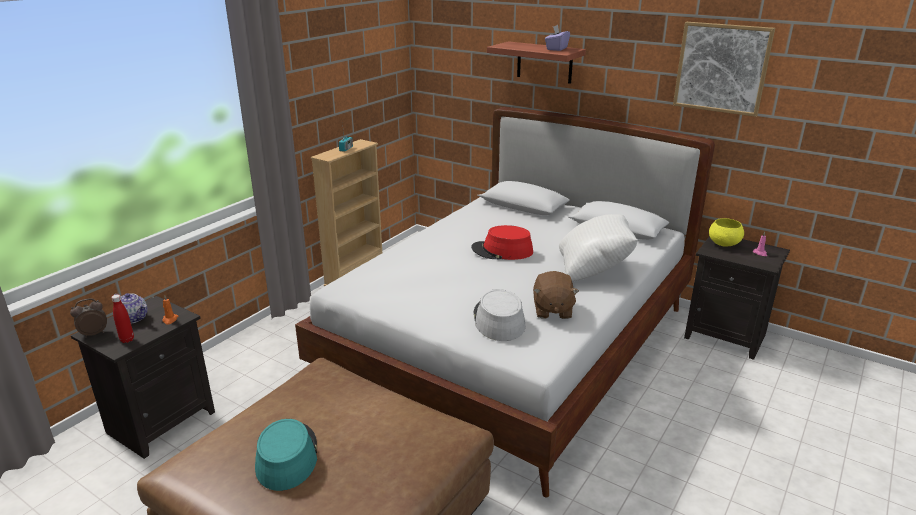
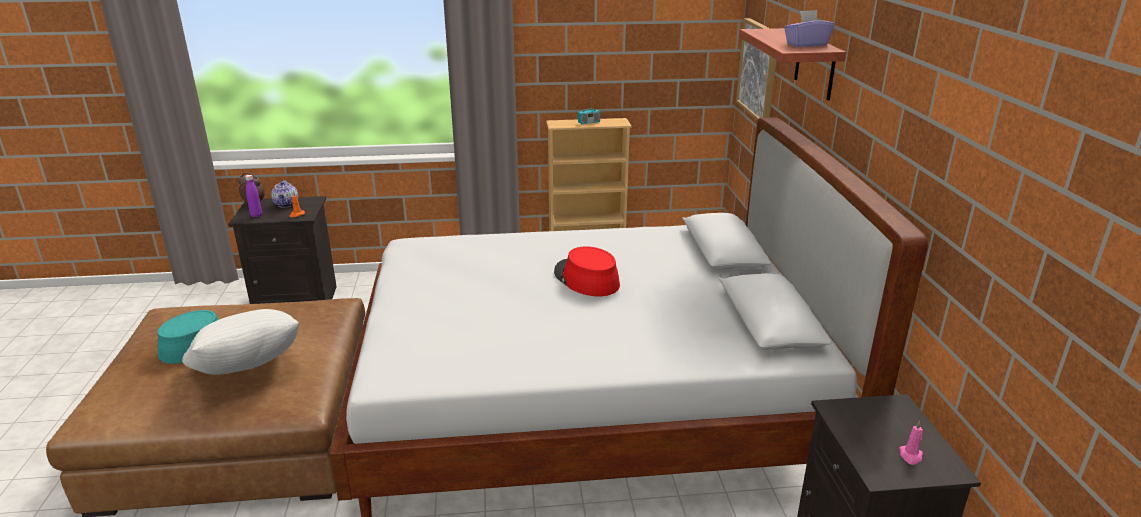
camera: 50 degrees right, 0 degrees up
(127, 340) = (256, 215): red bottle -> purple bottle
(498, 320) = (436, 330): grey hat -> none
(552, 310) = (494, 351): brown plush toy -> none
(594, 270) = (626, 343): white pillow -> white pillow (247, 372)
(722, 68) = (960, 115): picture -> picture (759, 70)
(723, 244) = (882, 414): yellow bowl -> none

